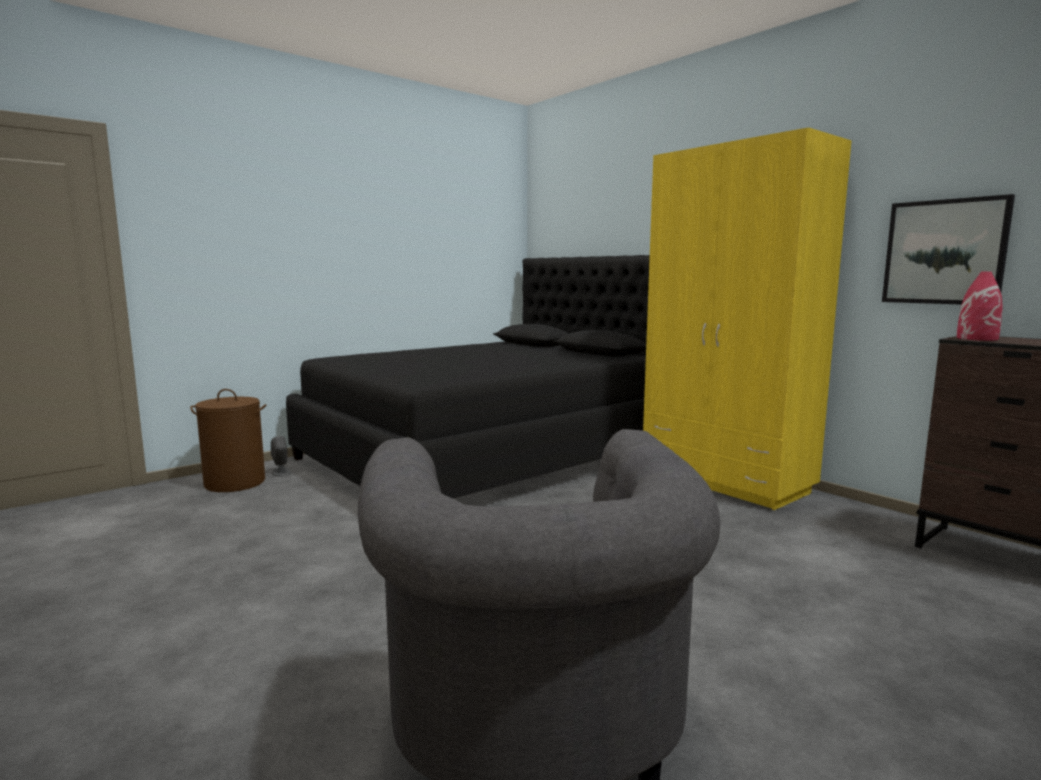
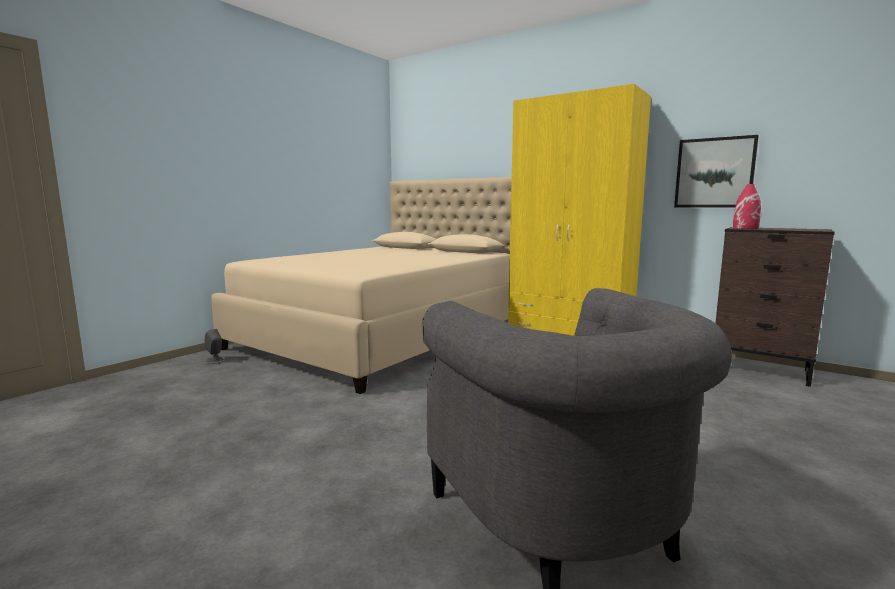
camera: 15 degrees left, 0 degrees up
(235, 483) = (177, 372): brown laundry basket -> none
(486, 456) = (384, 335): black bed -> beige bed

